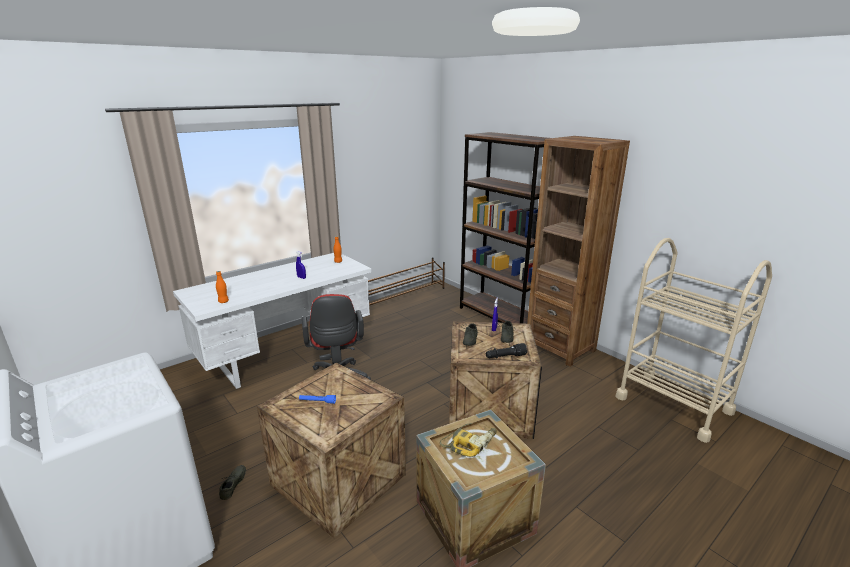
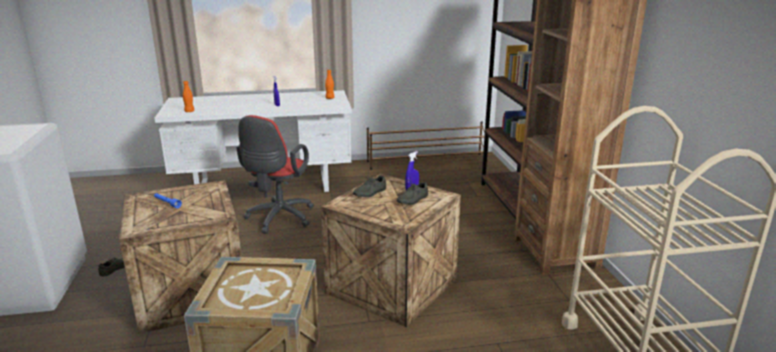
camera: 30 degrees right, 0 degrees up
(469, 442) = (258, 278): power drill -> none
(505, 357) = (382, 215): black flashlight -> none

